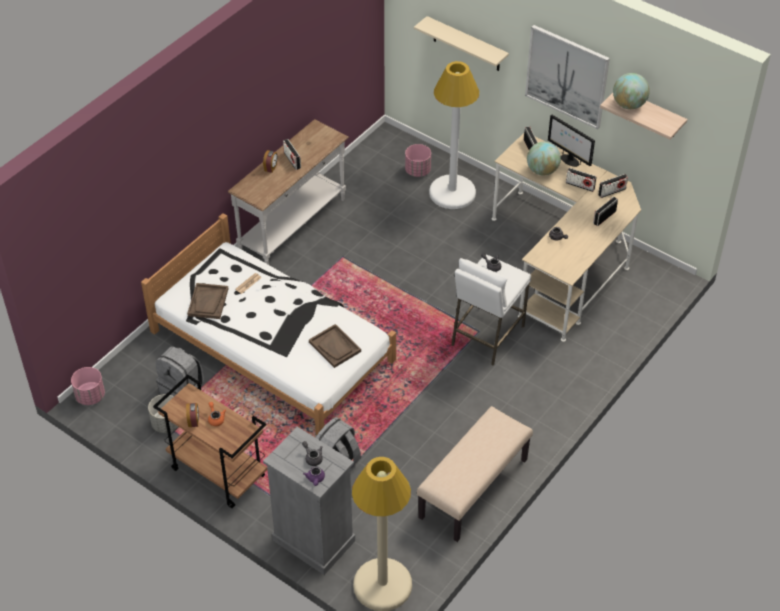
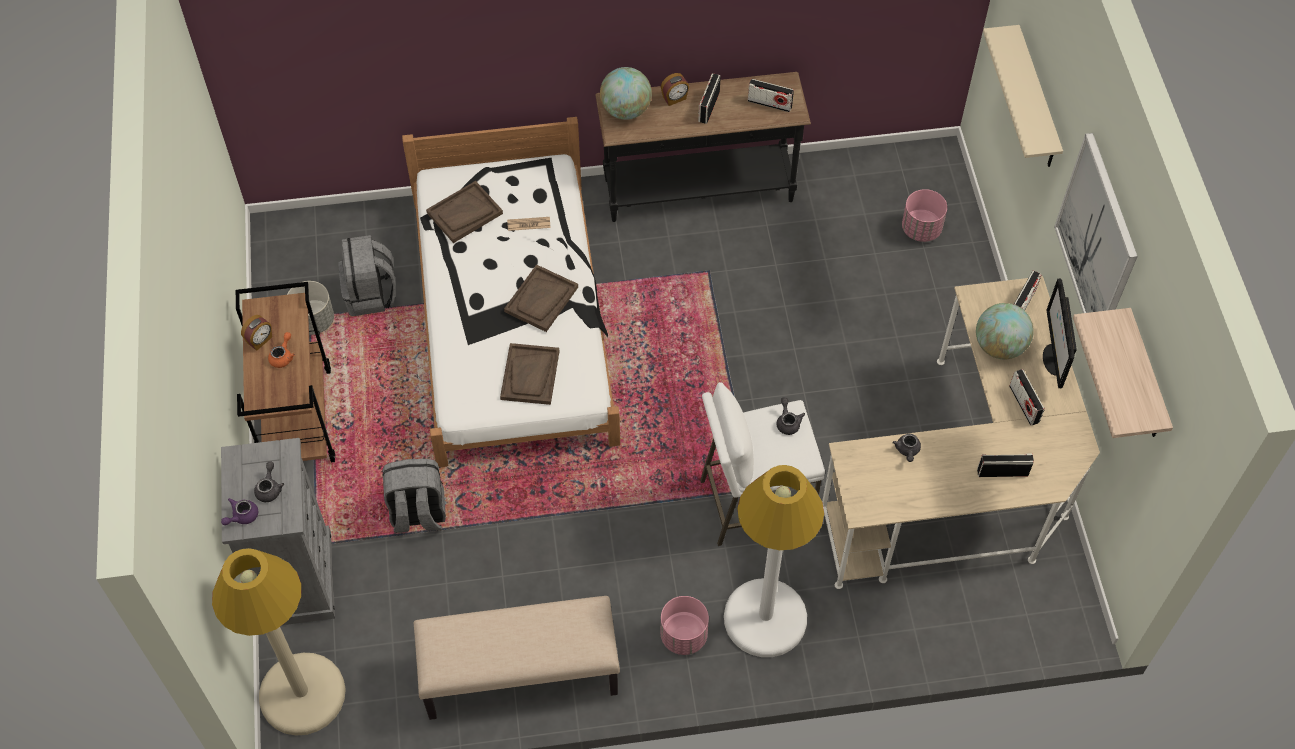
camera: 45 degrees right, 10 degrees up
(90, 396) = (281, 229): pink planter -> pink planter (683, 636)
(294, 226) = (699, 192): white console table -> black console table
(298, 311) = (541, 299): none -> brown tray
(452, 193) = (929, 289): white floor lamp -> white floor lamp (765, 618)
(612, 192) = (1056, 445): radio -> radio (769, 103)
(629, 105) = (1114, 344): globe -> globe (626, 110)

